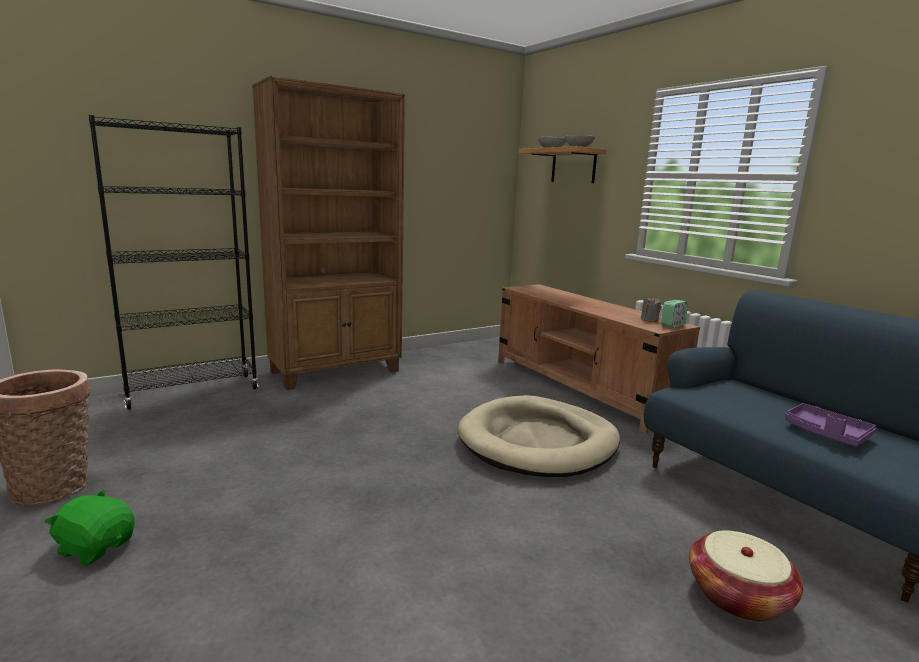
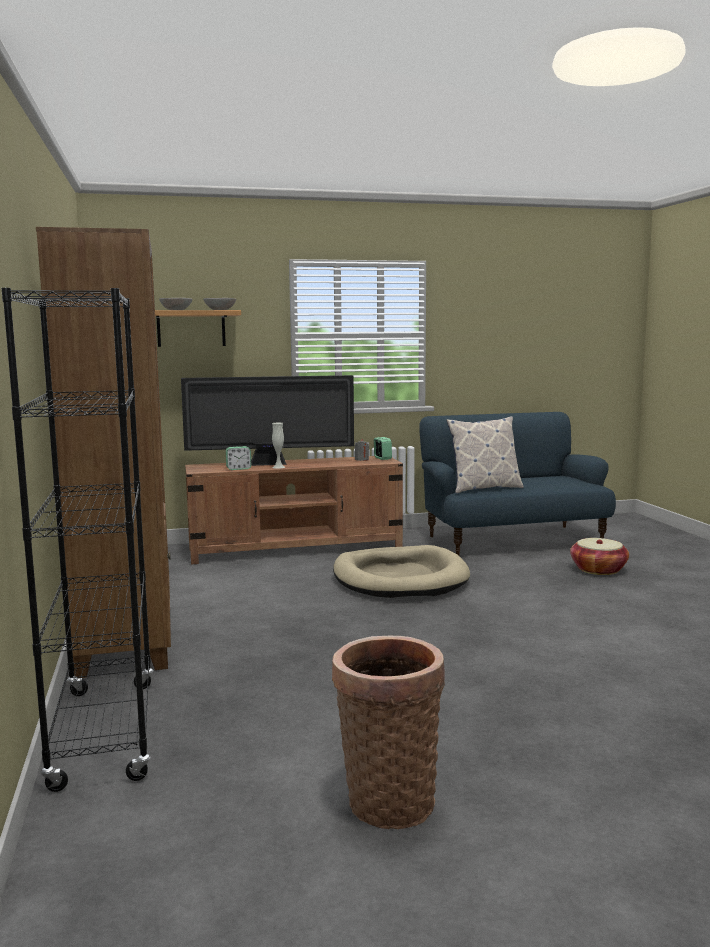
camera: 70 degrees left, 5 degrees down
(96, 547) = (528, 753): green plush toy -> none
(539, 294) = (238, 469): none -> alarm clock
(562, 302) = (278, 467): none -> white vase
(574, 299) = (270, 464): none -> television
(724, 400) = (484, 488): none -> pillow
(826, 434) = (539, 483): purple tray -> none

